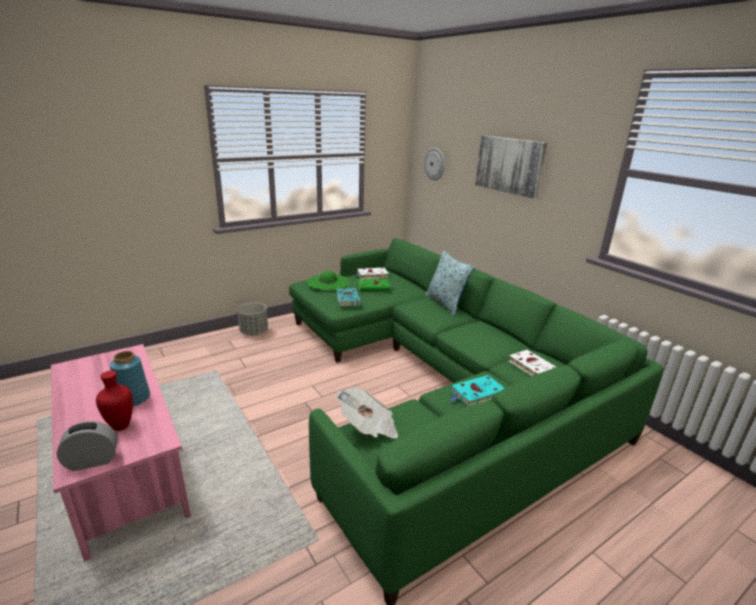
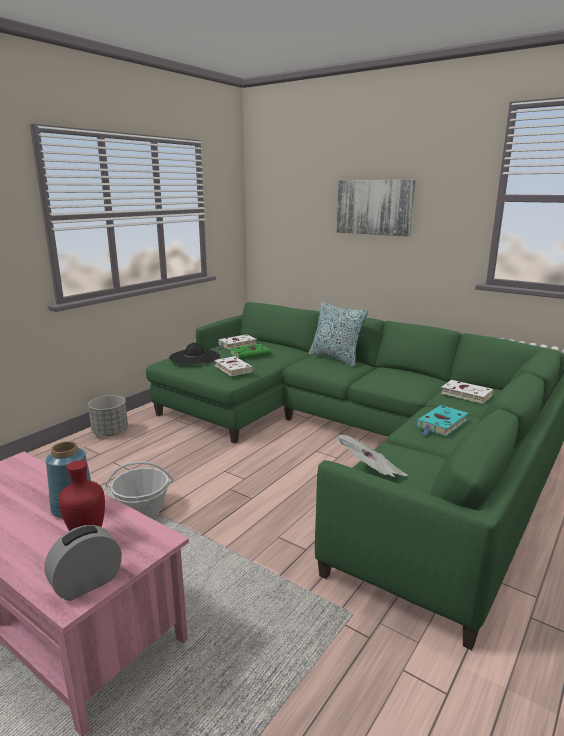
camera: 20 degrees left, 5 degrees down
(232, 403) = (142, 510): none -> basket
(328, 282) = (194, 357): green hat -> black hat
(347, 299) = (232, 368): turquoise book -> white book
(435, 164) = (280, 217): wall clock -> none

